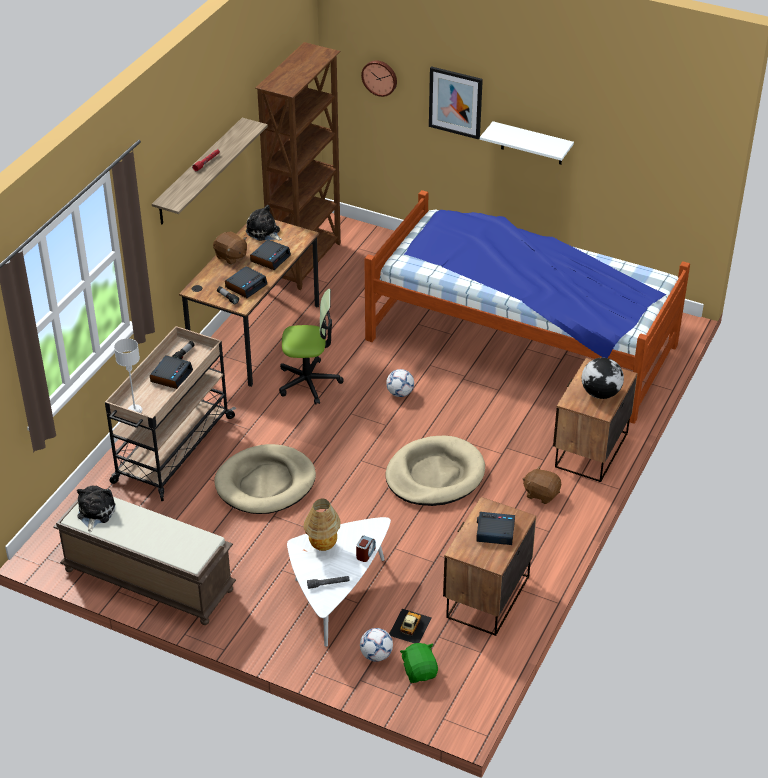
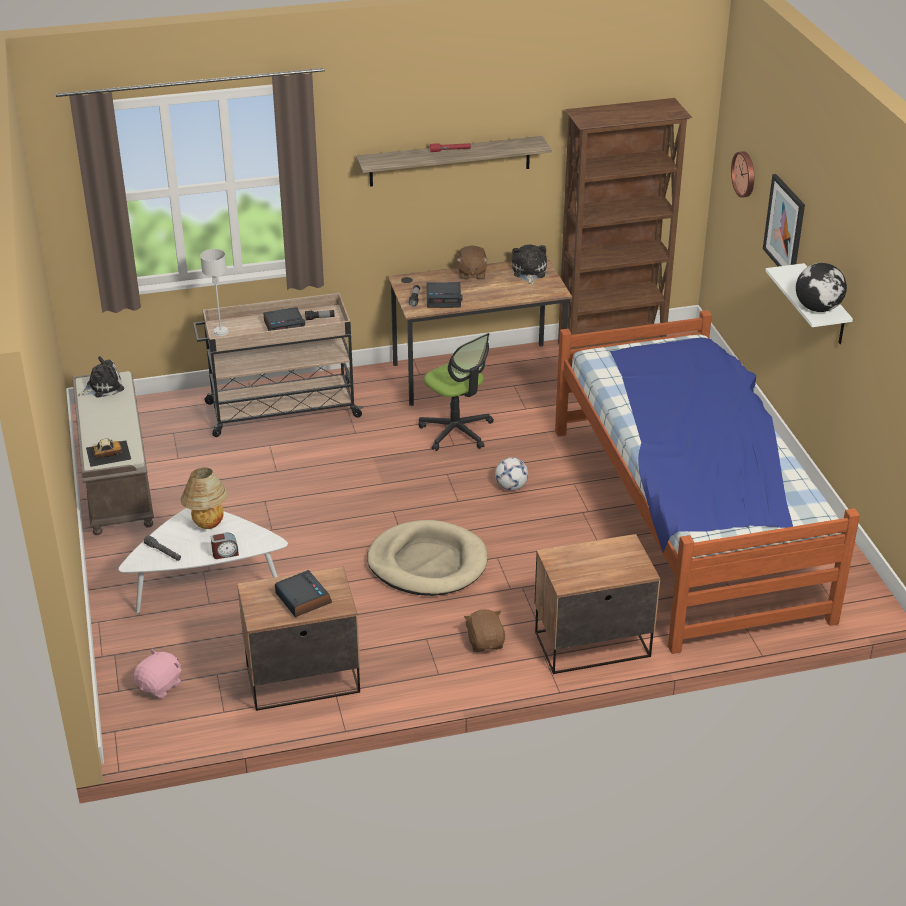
camera: 50 degrees right, 5 degrees down
(265, 483) = (300, 476): beige dog bed -> none
(270, 258) = (498, 292): alarm clock -> none
(376, 655) = (154, 648): football -> none
(409, 626) = (211, 649): toy car -> toy car (108, 453)
(420, 671) = (160, 685): green plush toy -> pink plush toy
(601, 393) = (593, 569): globe -> globe (818, 308)

